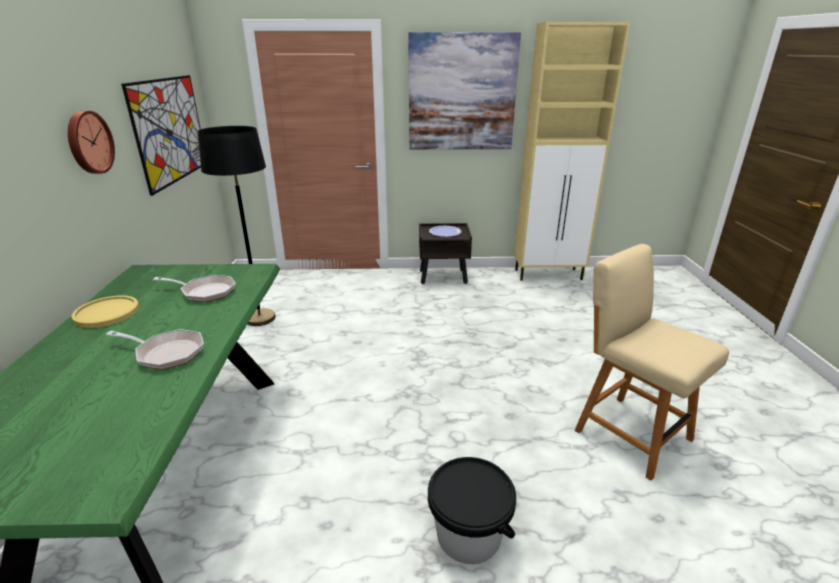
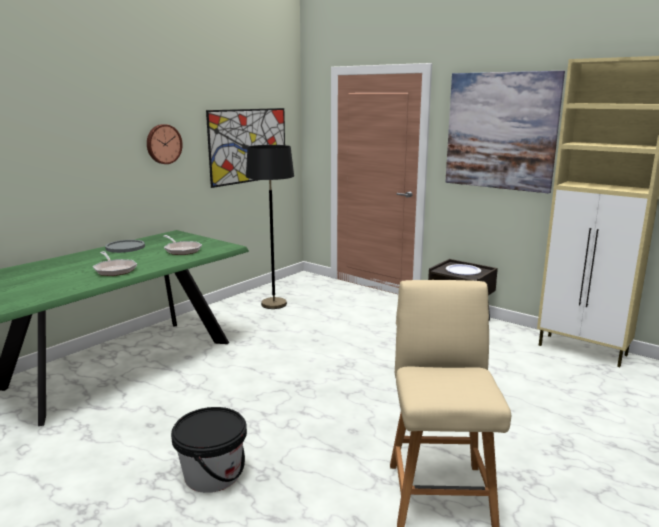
camera: 40 degrees right, 10 degrees down
(107, 313) = (125, 247): yellow plate -> grey plate

